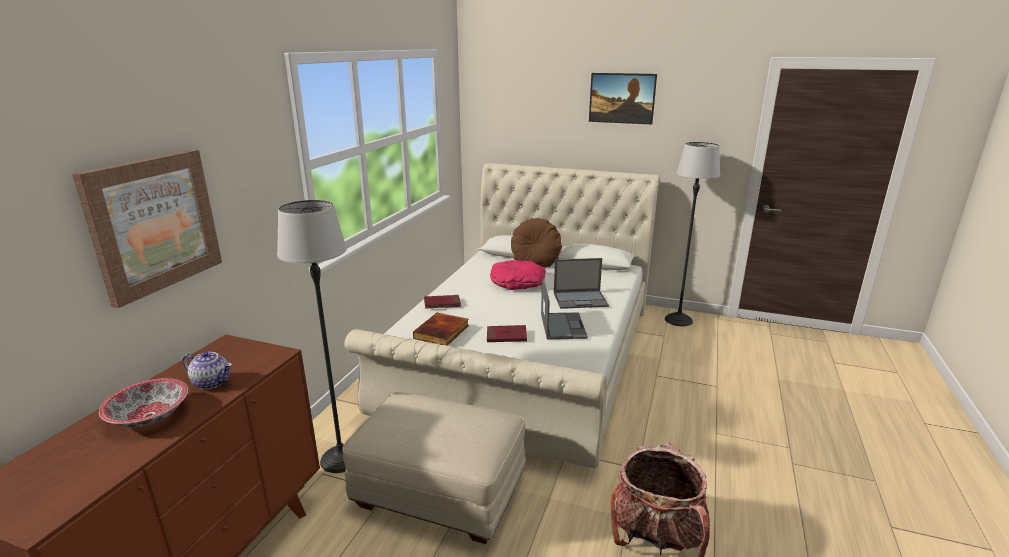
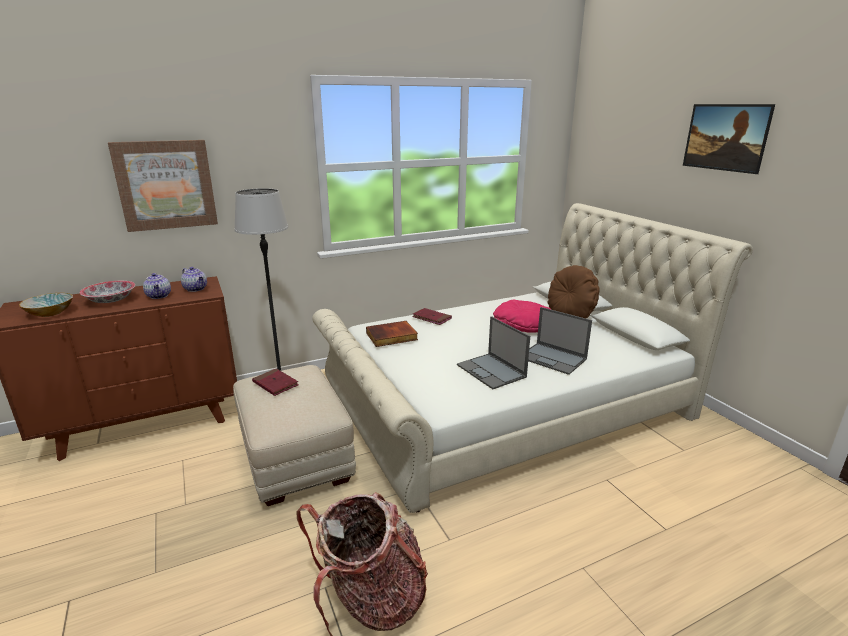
camera: 45 degrees right, 0 degrees up
(91, 472) = (51, 313): none -> bowl
(241, 356) = (196, 289): none -> teapot
(506, 336) = (432, 359): red book -> red book (275, 384)
(562, 325) = (491, 371): laptop -> laptop turned 105 degrees clockwise
(678, 320) = (734, 444): floor lamp -> none

